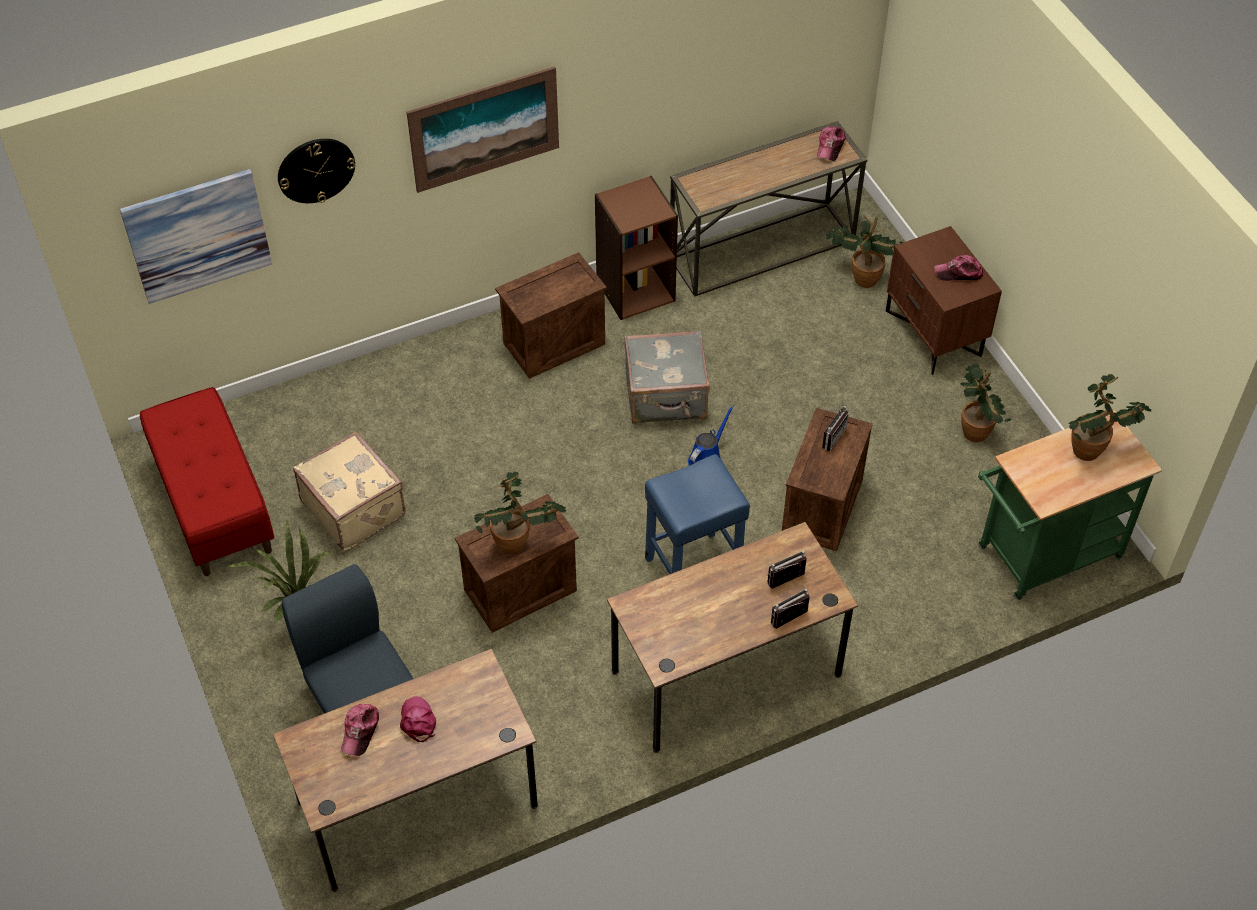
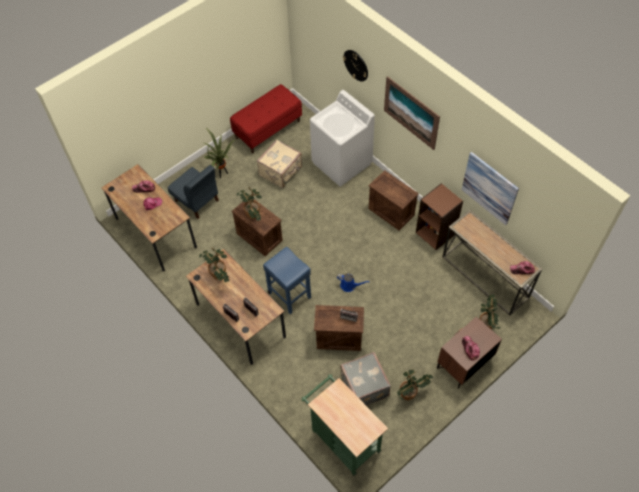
camera: 75 degrees right, 5 degrees up
(197, 235) = (319, 48): picture -> picture (489, 188)
(360, 696) = (197, 201): blue chair -> blue chair turned 90 degrees clockwise
(387, 392) = (342, 163): none -> white washing machine
(666, 397) = (378, 261): grey suitcase -> grey suitcase (363, 387)
(1093, 450) = (357, 422): potted plant -> potted plant (219, 277)

